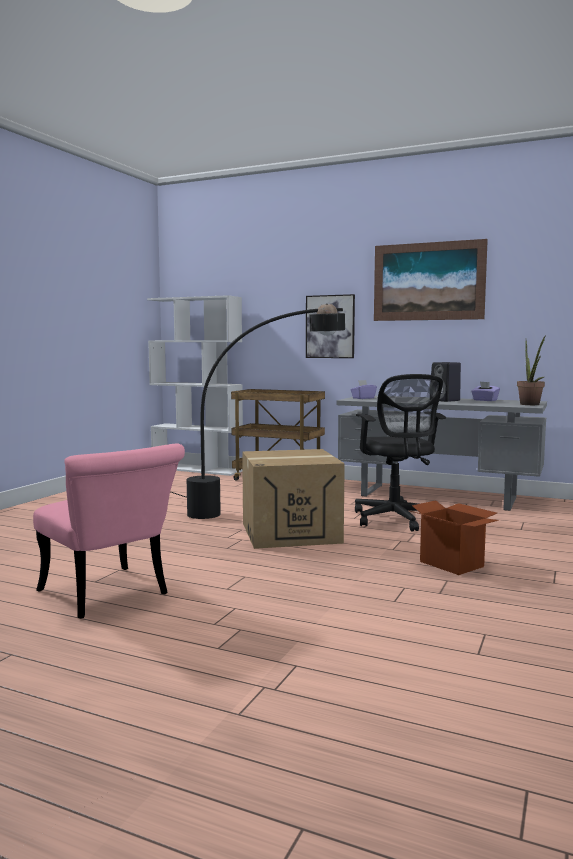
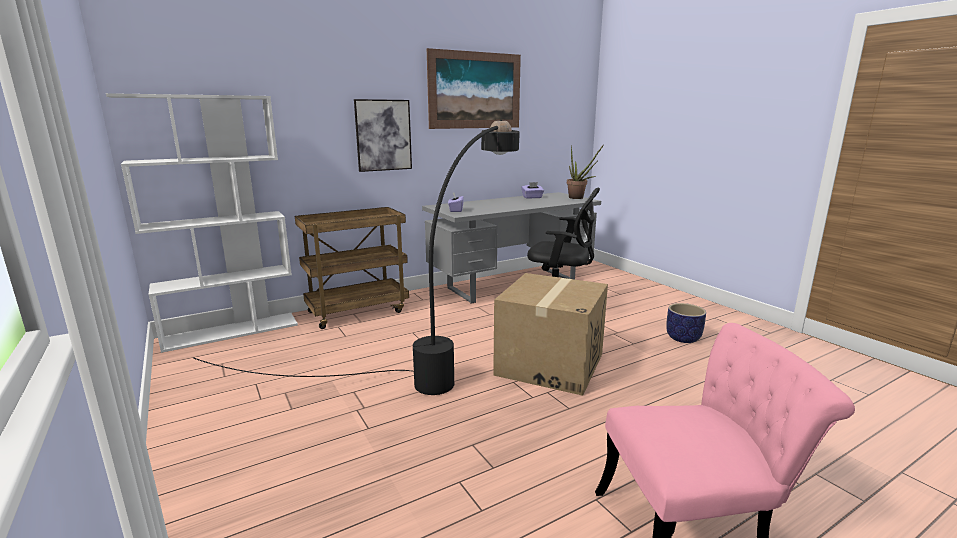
camera: 55 degrees left, 10 degrees up
(445, 400) = (517, 202): black speaker -> none
(452, 564) = (683, 338): cardboard box -> planter

